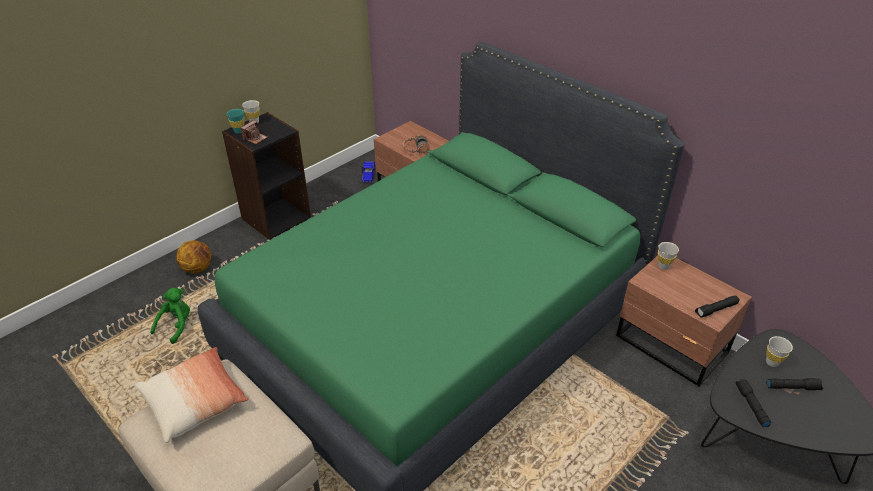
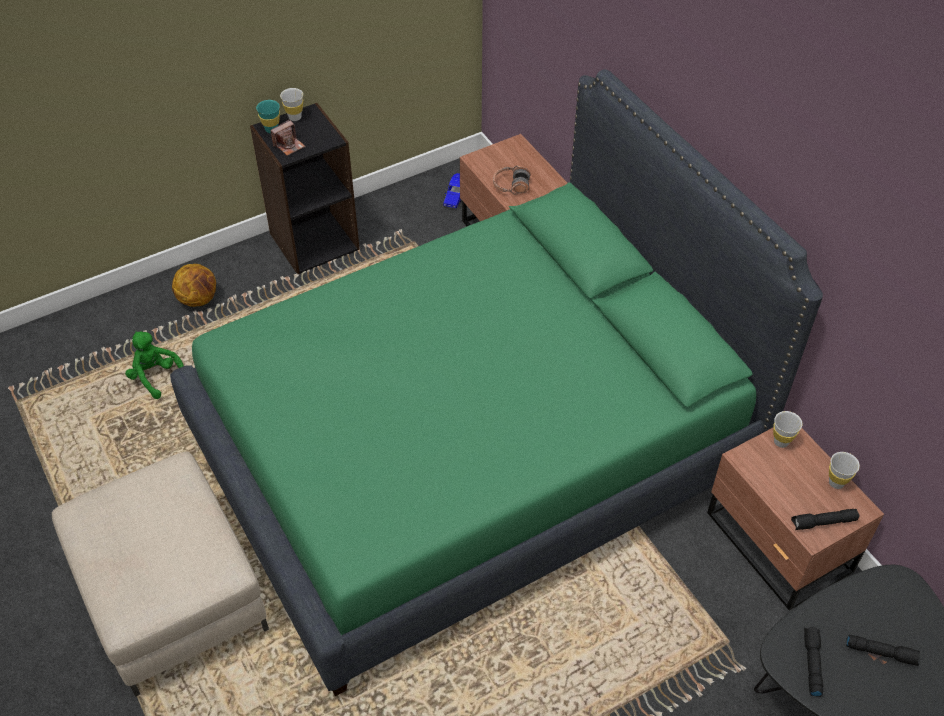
camera: 15 degrees right, 10 degrees up
(176, 326) = (156, 377): green plush toy -> green plush toy turned 90 degrees counterclockwise
(195, 402) = (138, 501): pillow -> none
(772, 362) = (871, 612): white cup -> white cup (836, 482)

